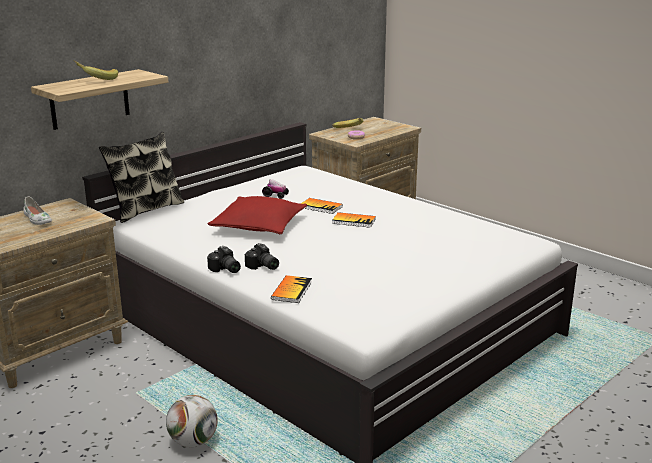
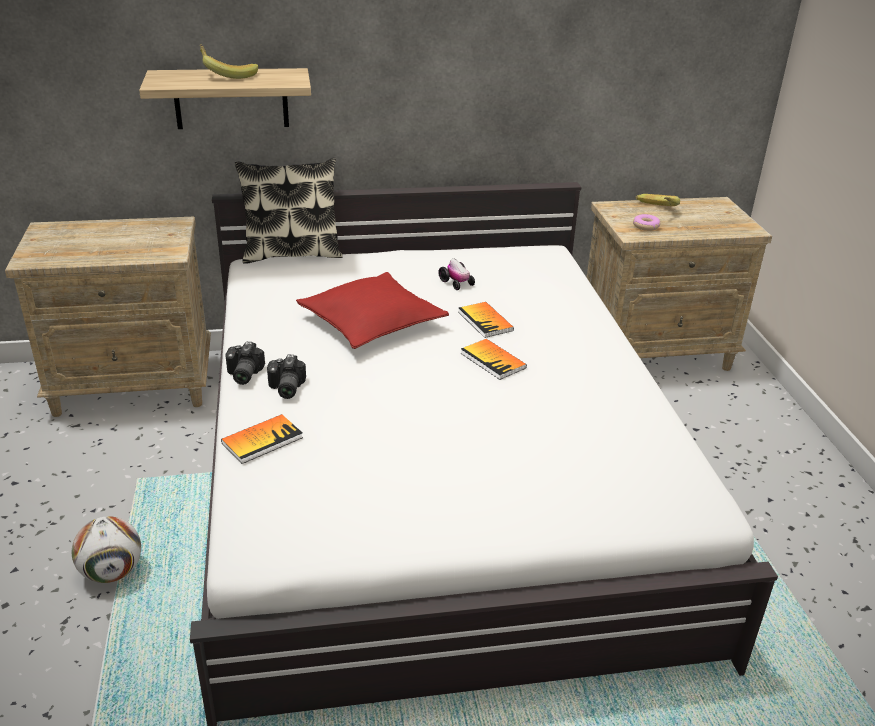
camera: 35 degrees right, 10 degrees up
(37, 219) = (121, 235): white shoe -> none

